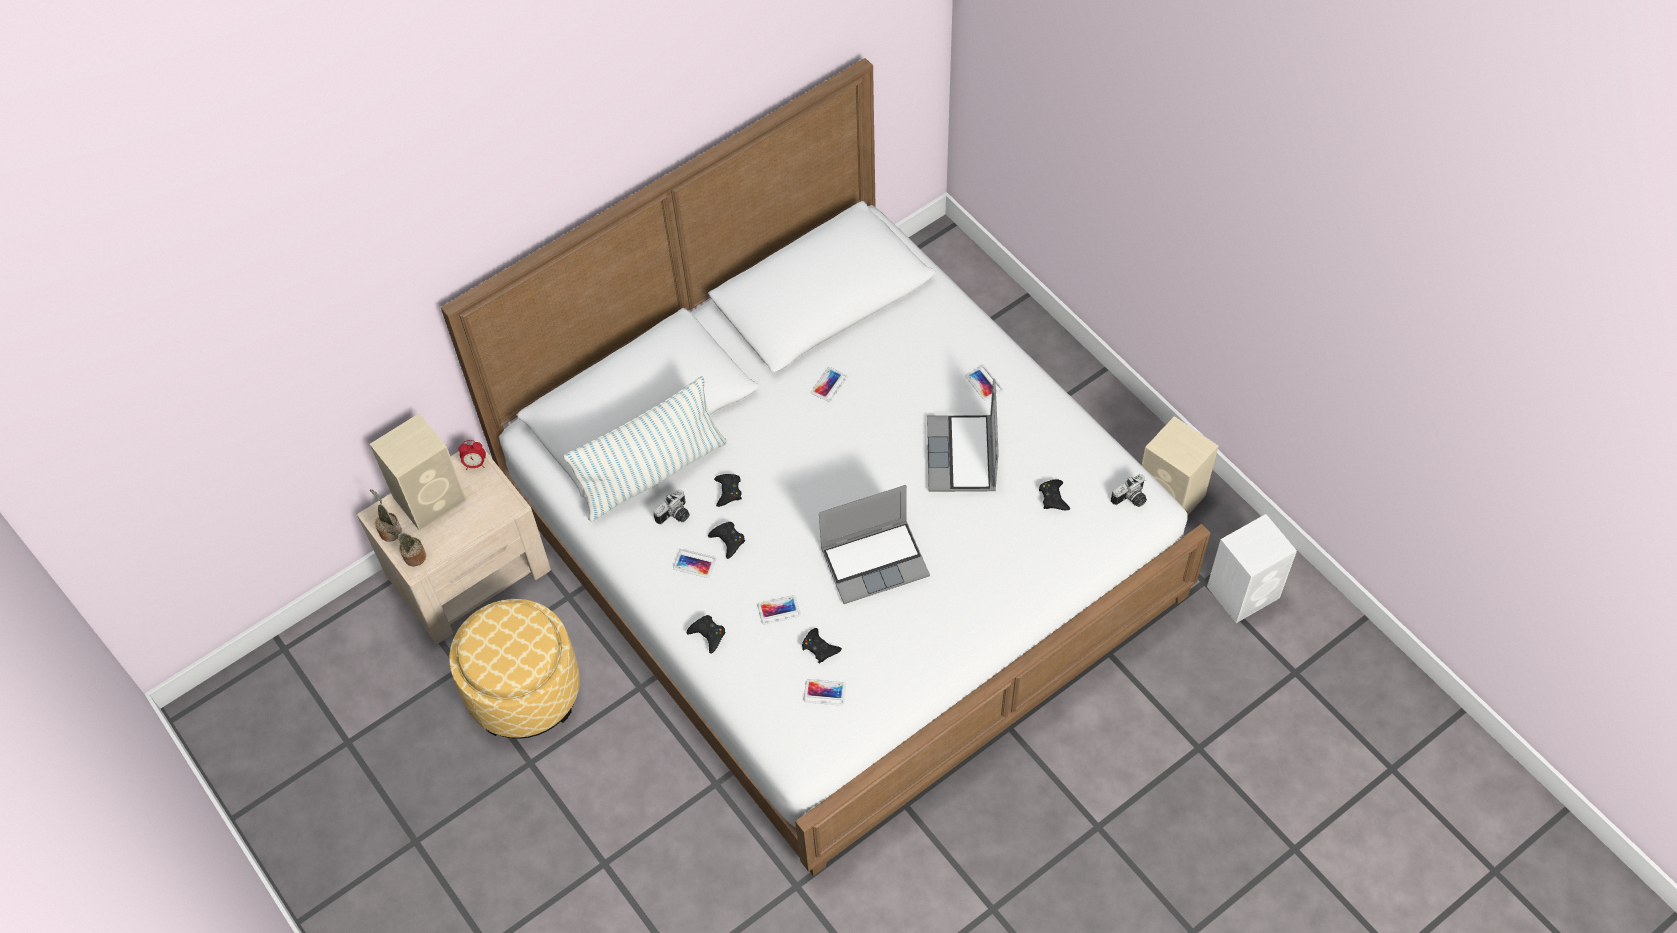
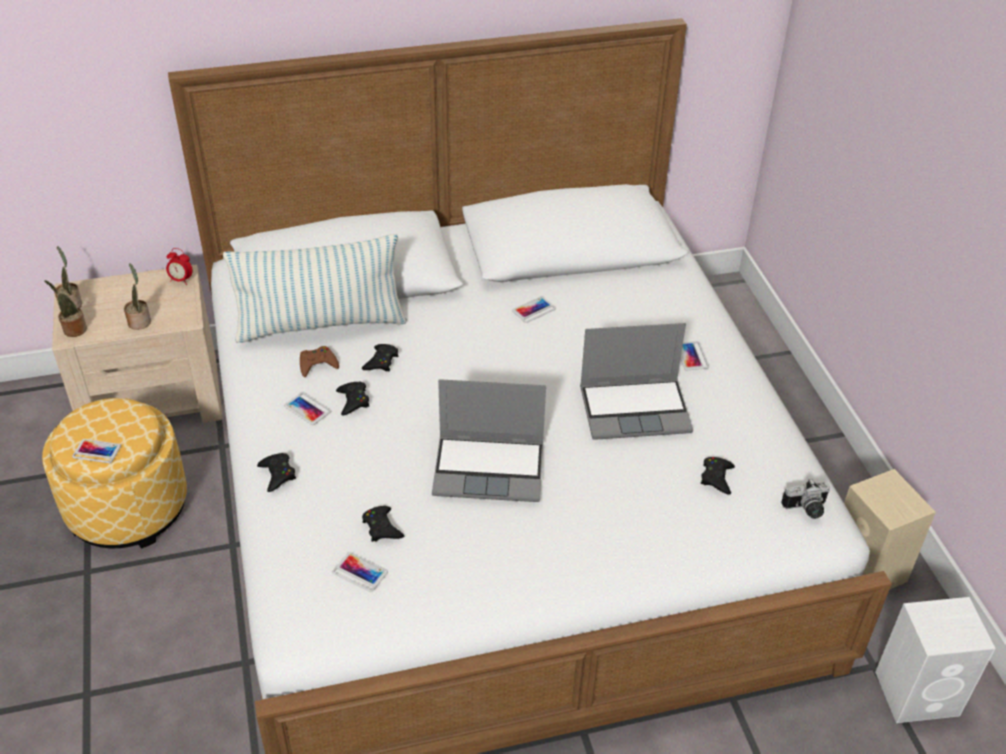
camera: 20 degrees right, 15 degrees down
(431, 497) = (125, 292): beige speaker -> none
(468, 524) = (140, 321): none -> potted plant
(675, 516) = (317, 364): camera -> brown game controller
(779, 610) = (362, 477): phone -> phone (97, 451)
(963, 456) = (636, 409): laptop -> laptop turned 120 degrees counterclockwise

